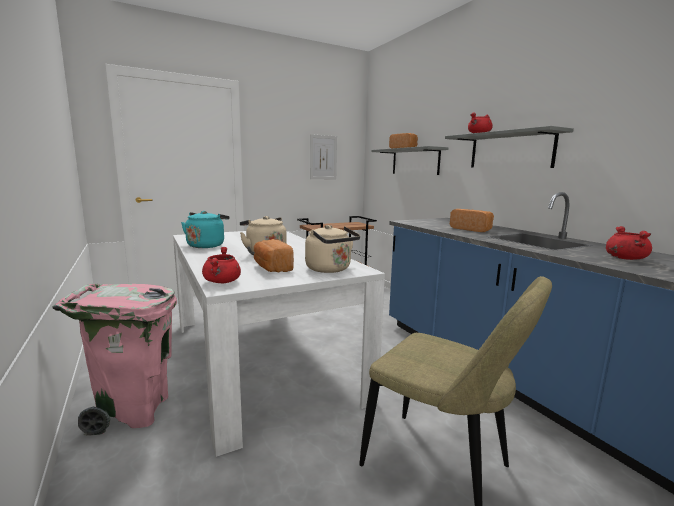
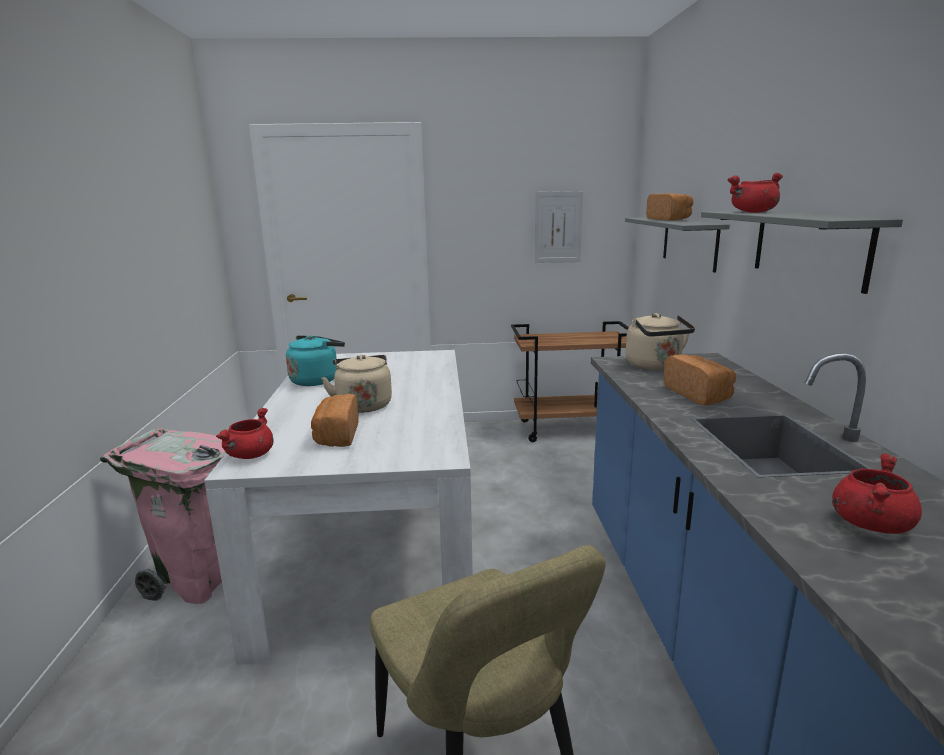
camera: 25 degrees right, 5 degrees up
(330, 269) = (404, 450): beige kettle -> beige kettle (655, 366)

